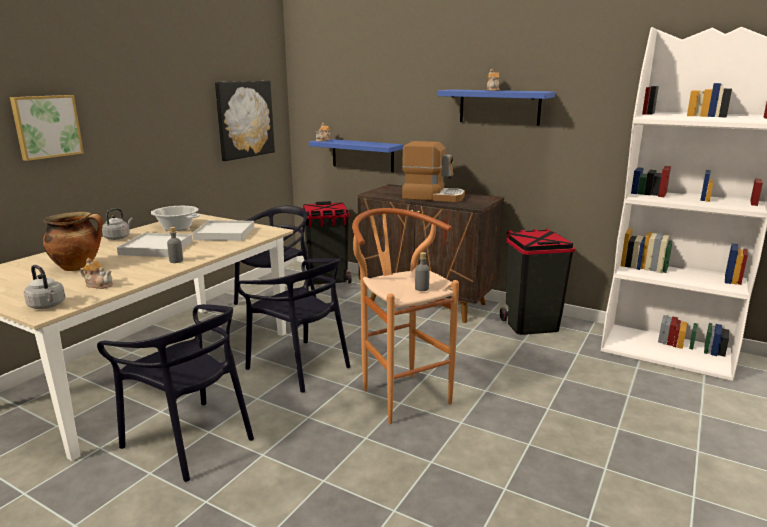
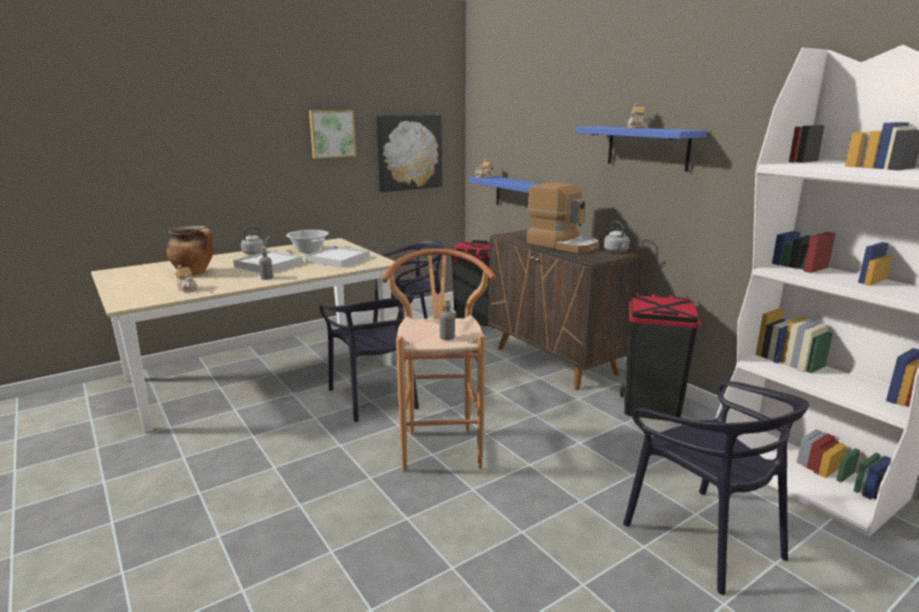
camera: 25 degrees right, 0 degrees up
(46, 126) = (202, 152): picture -> picture (332, 134)
(48, 306) = (133, 300): grey kettle -> grey kettle (616, 251)
(190, 440) = (233, 439): black chair -> black chair (703, 537)

